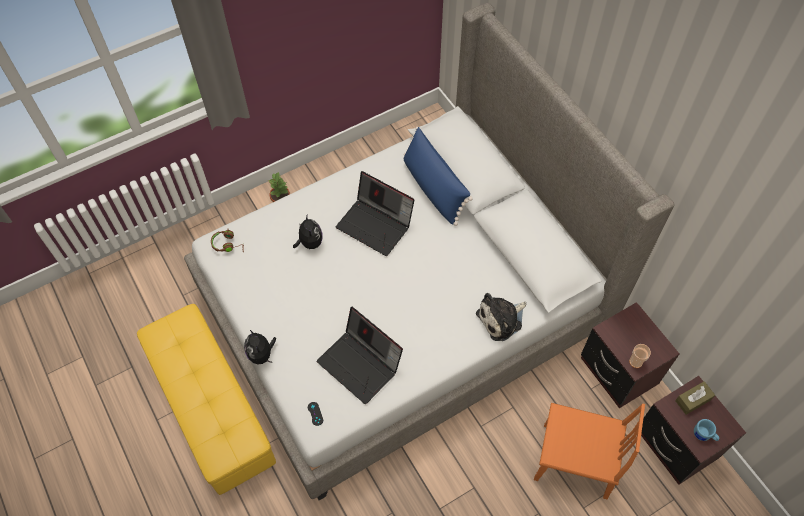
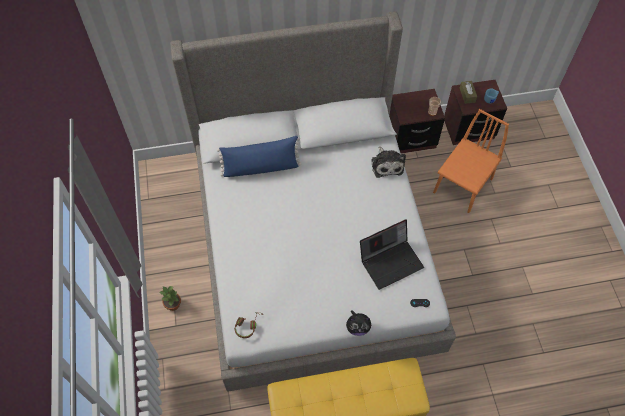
camera: 70 degrees left, 0 degrees up
(310, 243) = (273, 264): plush toy -> none
(376, 225) = (276, 215): laptop -> none

